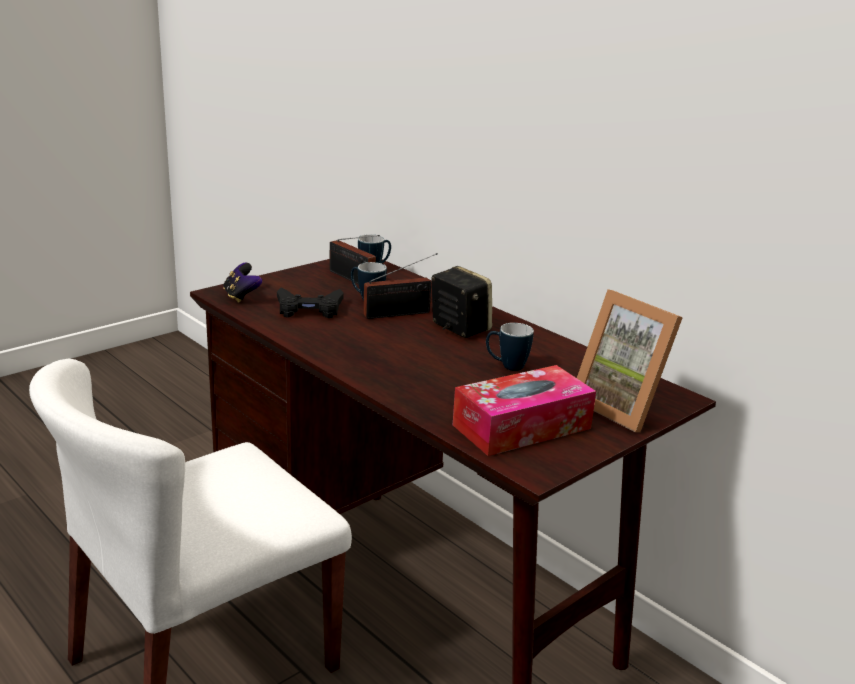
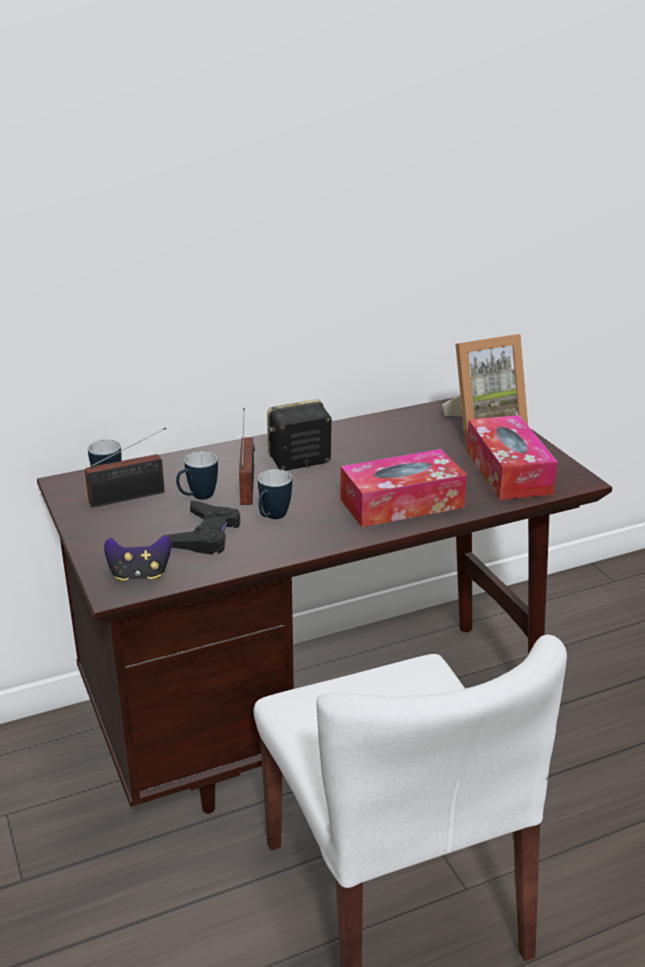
camera: 70 degrees left, 5 degrees up
(411, 377) = (401, 503): none -> tissue box
(506, 366) = (394, 456): mug -> mug (272, 518)

